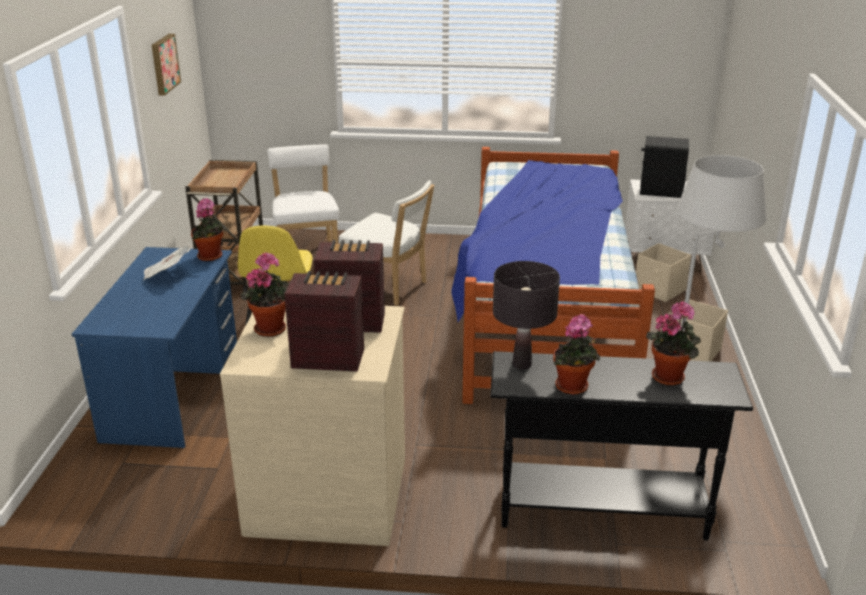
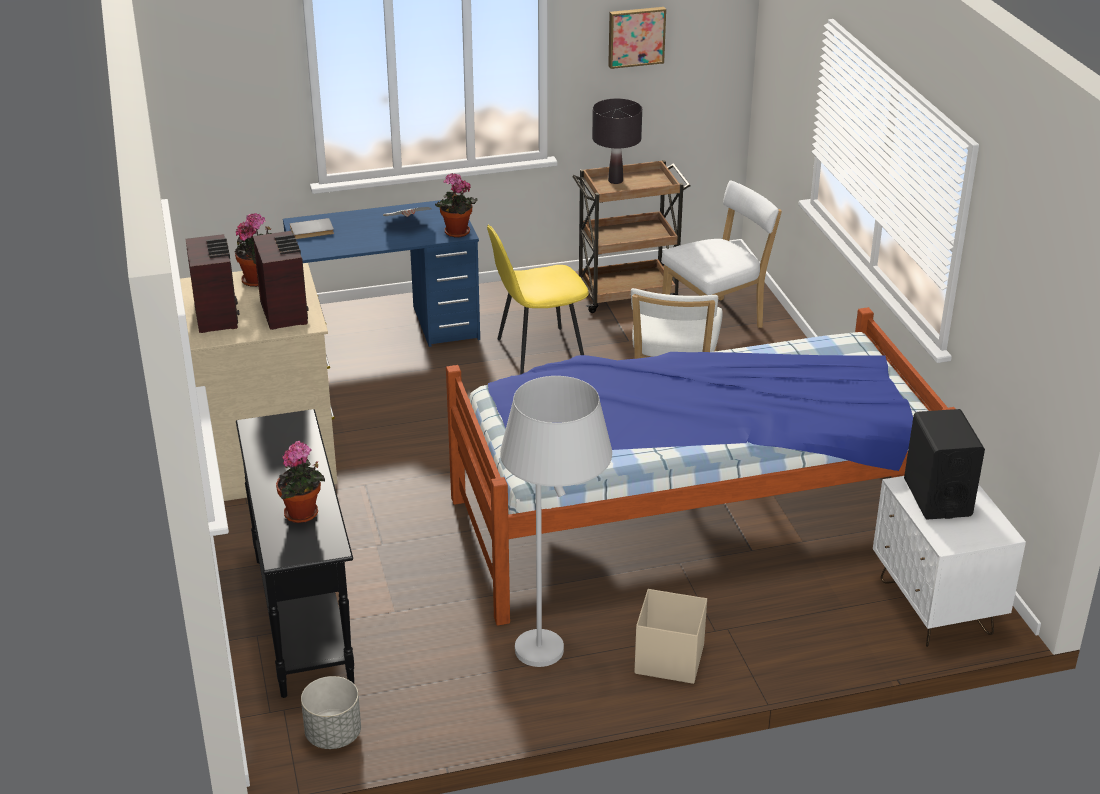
camera: 70 degrees right, 5 degrees up
(121, 321) = (312, 231): none -> grey book
(522, 364) = (293, 427): black table lamp -> black table lamp (615, 181)
(573, 388) = (260, 461): potted plant -> none
(660, 290) = (832, 613): beige storage box -> none
(760, 517) = (334, 735): none -> grey planter

